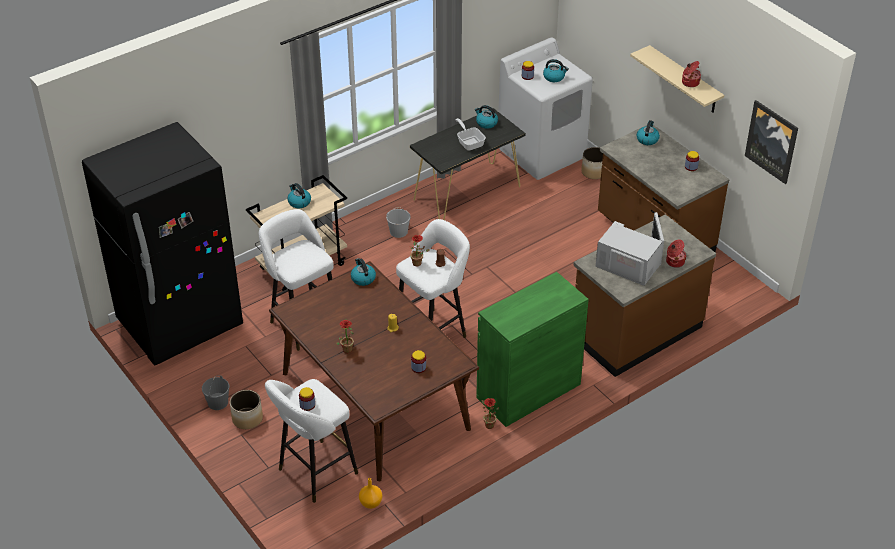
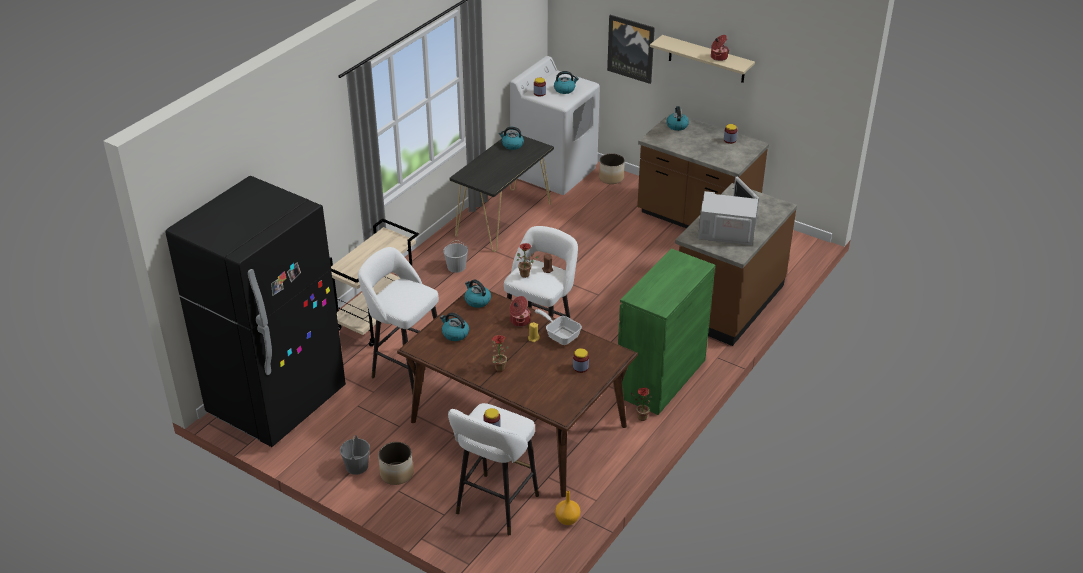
camera: 20 degrees left, 5 degrees down
(299, 202) = (369, 248): kettle -> kettle (455, 334)
(469, 142) = (506, 164): frying pan -> frying pan (560, 335)
(674, 261) = (765, 219): cooking pot -> cooking pot (519, 321)
(772, 141) = (814, 93): picture -> picture (631, 48)

